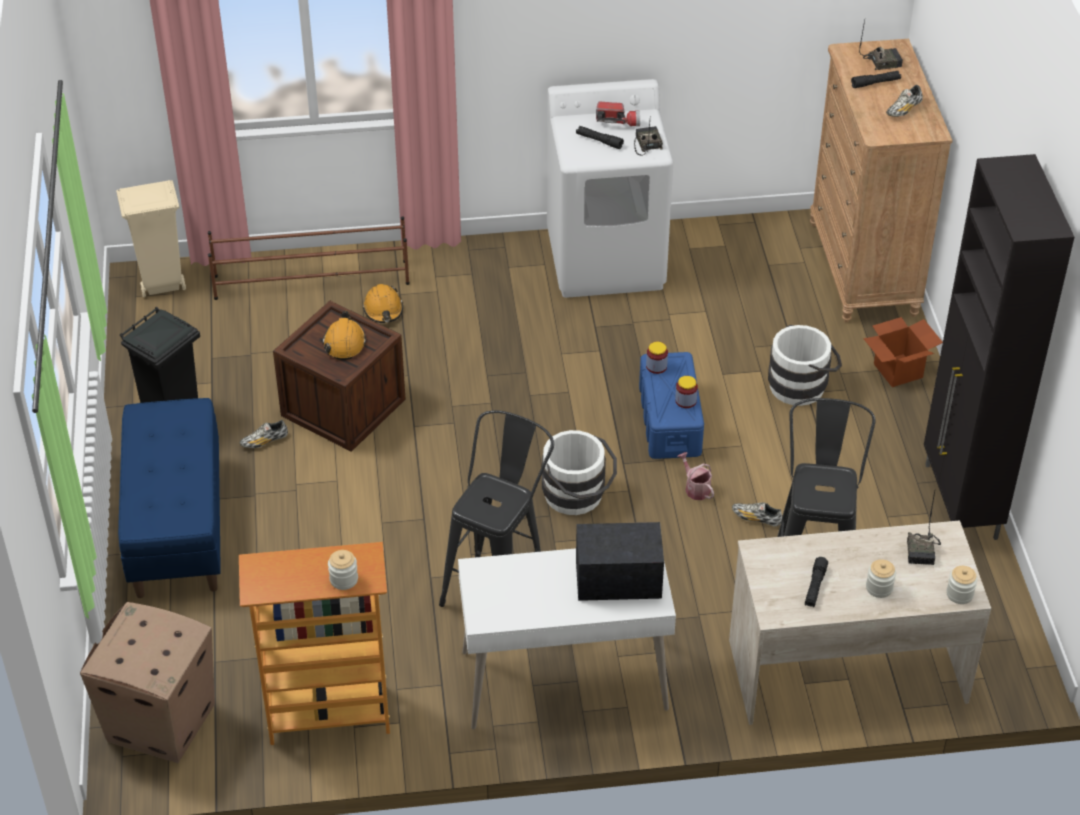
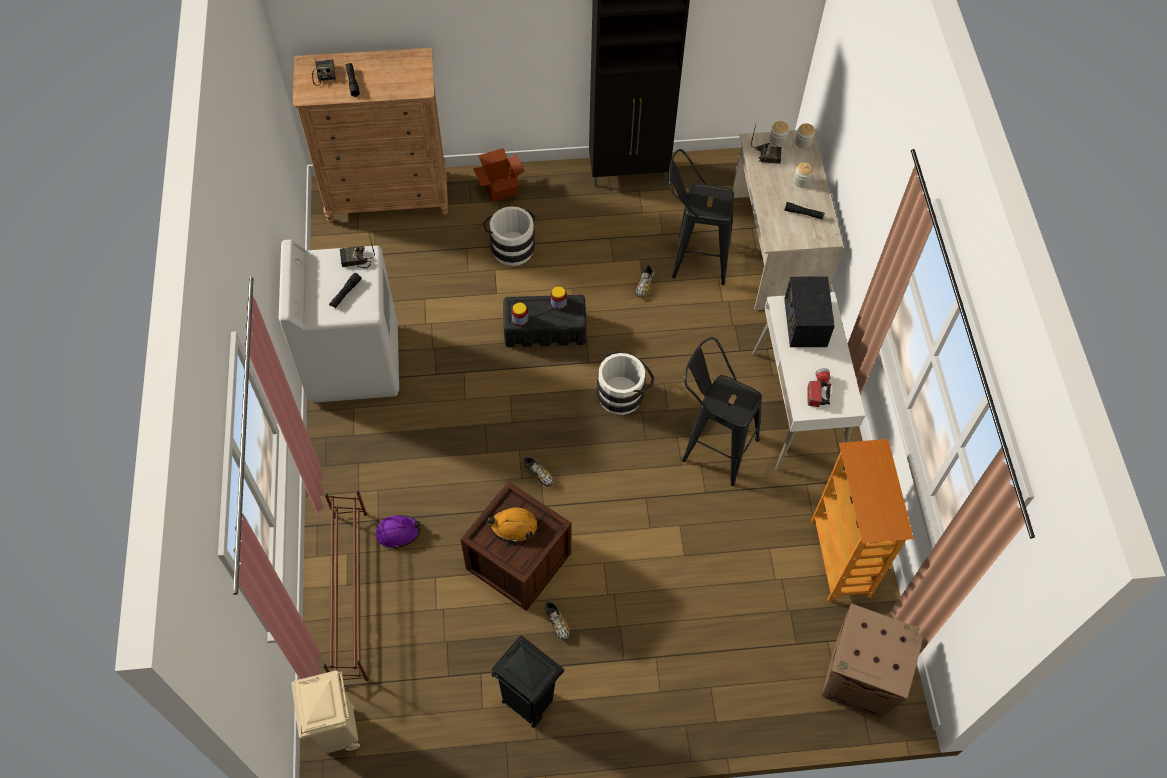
camera: 90 degrees left, 15 degrees up
(176, 526) = (655, 687): blue bench -> none
(344, 579) = (880, 467): jar -> jar (777, 140)
(383, 310) = (398, 532): orange hard hat -> purple hard hat
(618, 121) = (321, 278): flashlight -> flashlight (818, 391)
(670, 421) = (545, 330): blue storage box -> black storage box
(695, 488) = (615, 319): watering can -> none
(903, 110) = (390, 70): shoe -> shoe (538, 474)

